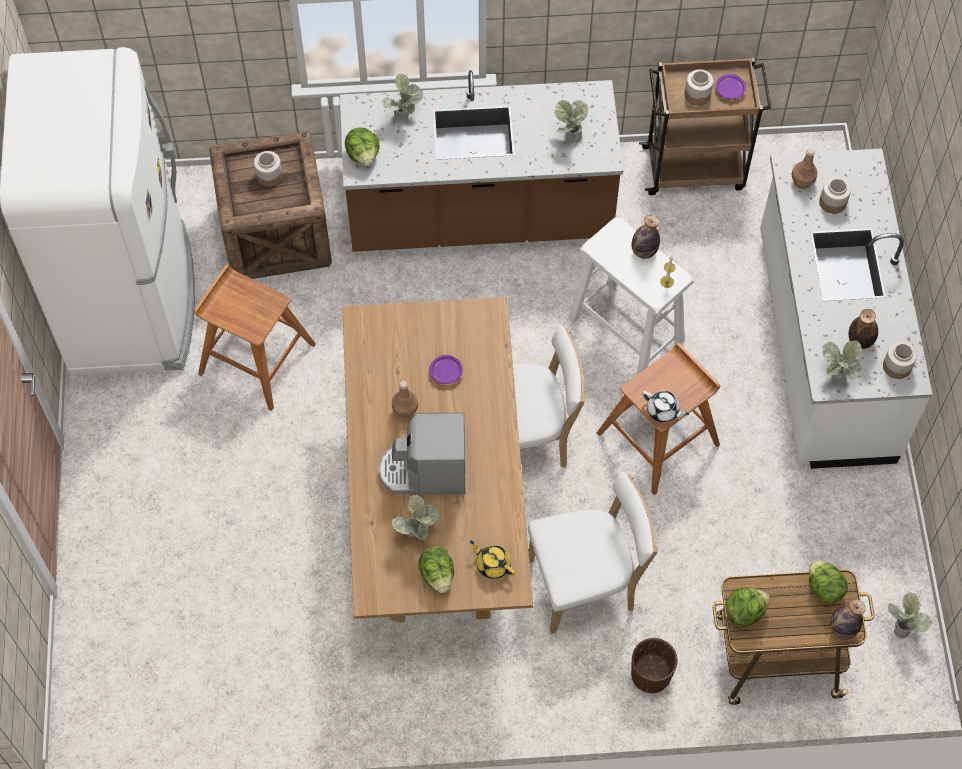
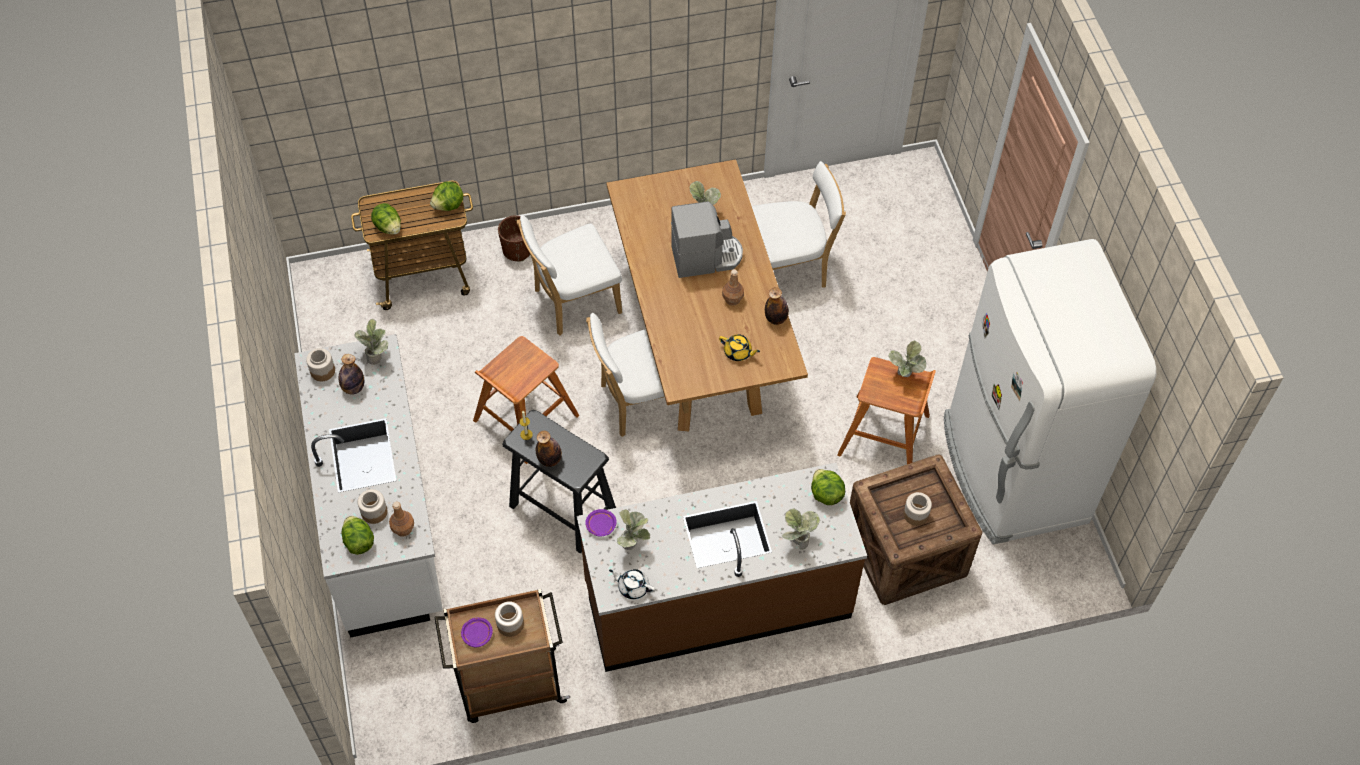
camera: 170 degrees right, 5 degrees down
(303, 591) = (790, 269): none -> white chair
(437, 575) = (680, 191): lettuce -> lettuce (359, 542)
(446, 372) = (705, 332): purple plate -> purple plate (600, 525)
(492, 564) = (640, 203): yellow teapot -> yellow teapot (738, 352)
(626, 329) = (563, 509): white stool -> black stool
(663, 411) = (521, 350): white teapot -> white teapot (633, 587)
(842, 629) = (375, 203): bottle -> bottle (776, 319)
(902, 625) = (325, 307): potted plant -> potted plant (904, 376)

